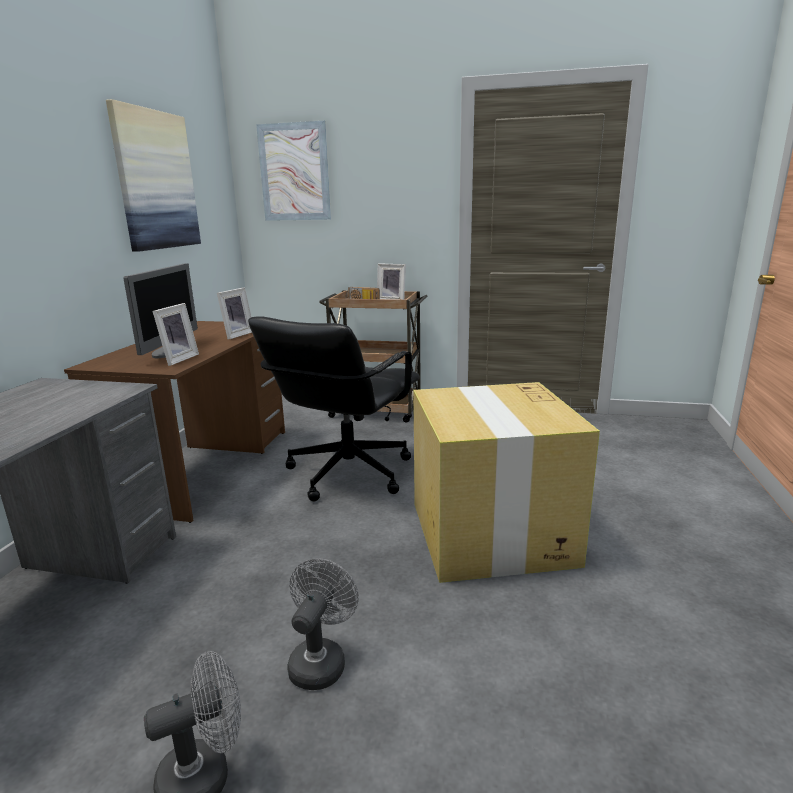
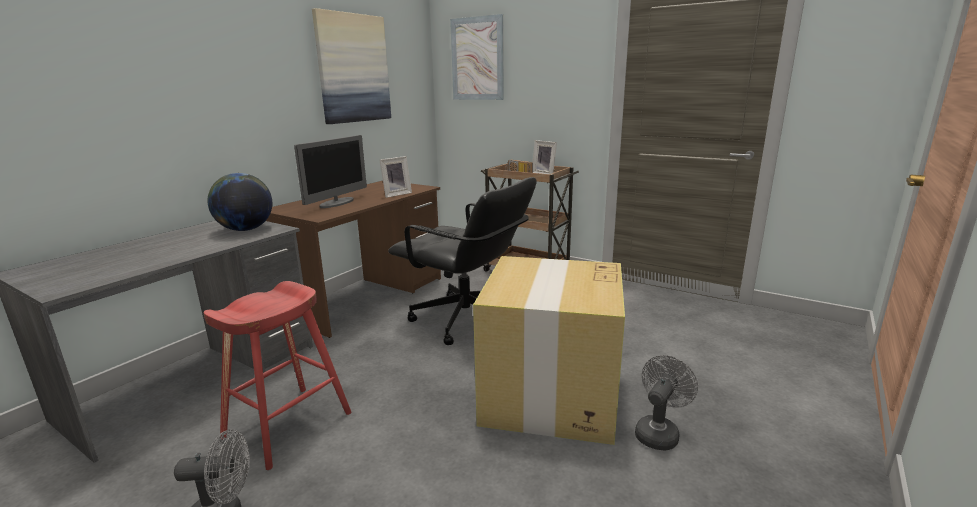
camera: 20 degrees right, 0 degrees up
(79, 394) = (245, 229): none -> globe
(177, 359) = (333, 210): picture frame -> none
(211, 637) = (288, 425): none -> red stool
(320, 660) = (347, 462): grey fan -> grey fan (659, 432)
(347, 473) = (466, 320): black office chair -> black office chair turned 105 degrees counterclockwise

